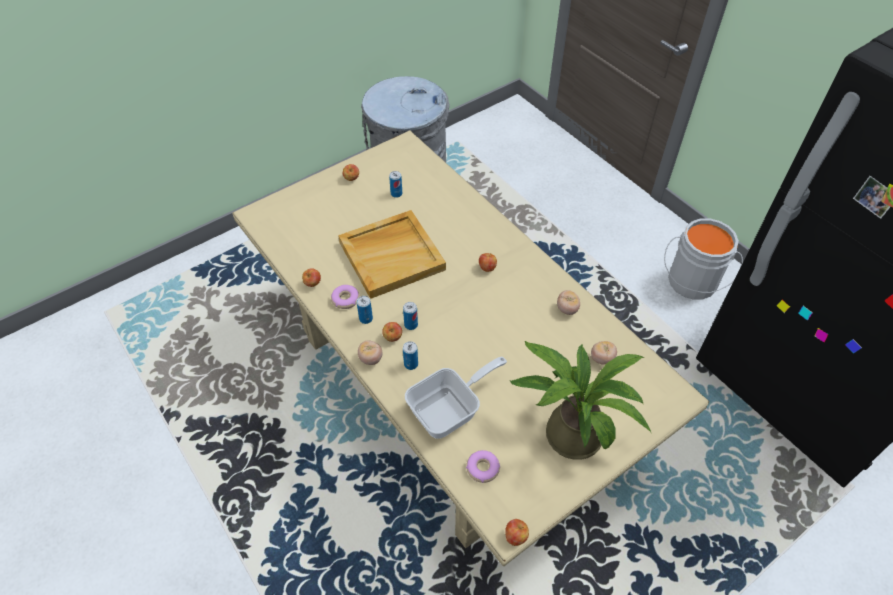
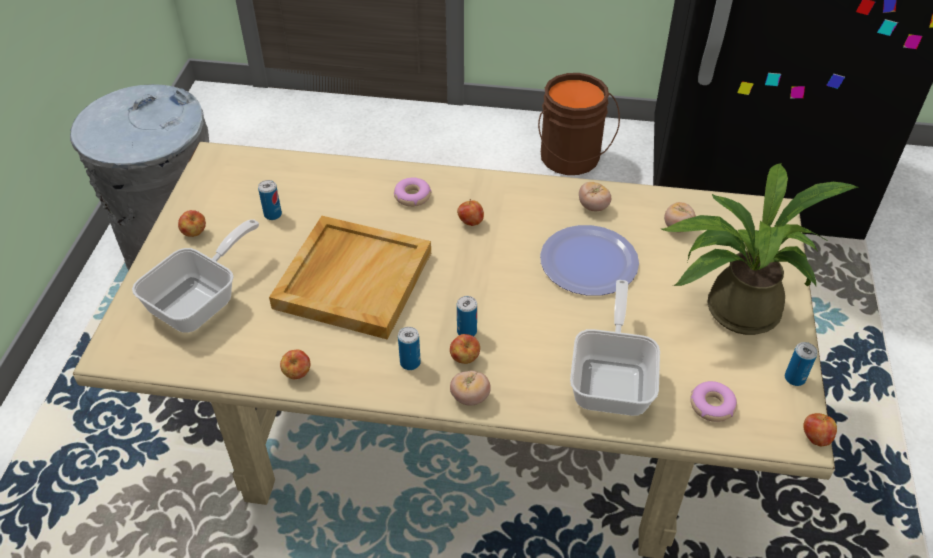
camera: 45 degrees left, 5 degrees down
(316, 216) = (201, 300): none -> frying pan
(345, 299) = (360, 361): donut -> donut (412, 196)
(411, 364) = (518, 369): can -> can (794, 378)
(522, 338) = (589, 262): none -> plate
(691, 283) = (571, 159): grey bucket -> brown bucket

